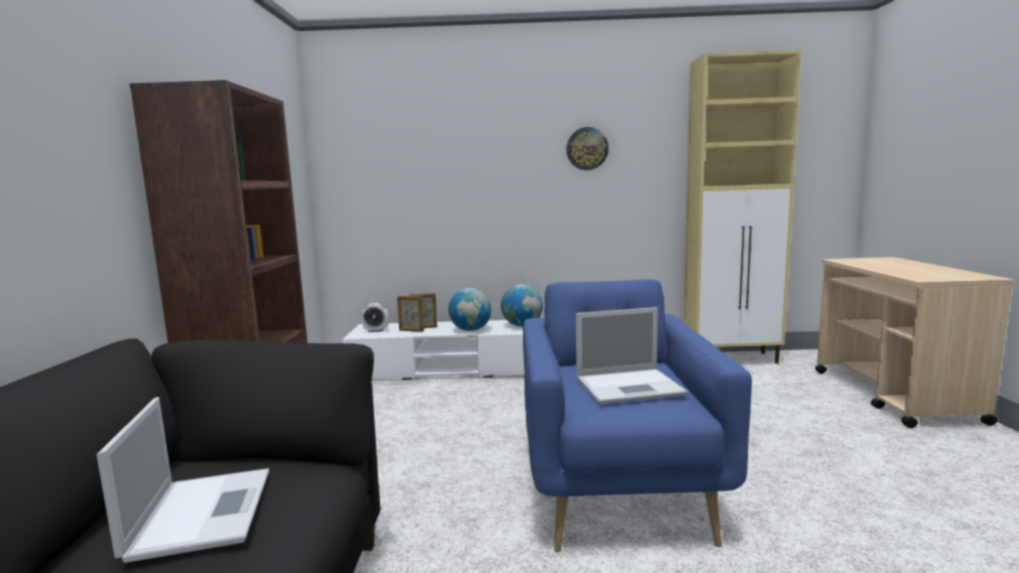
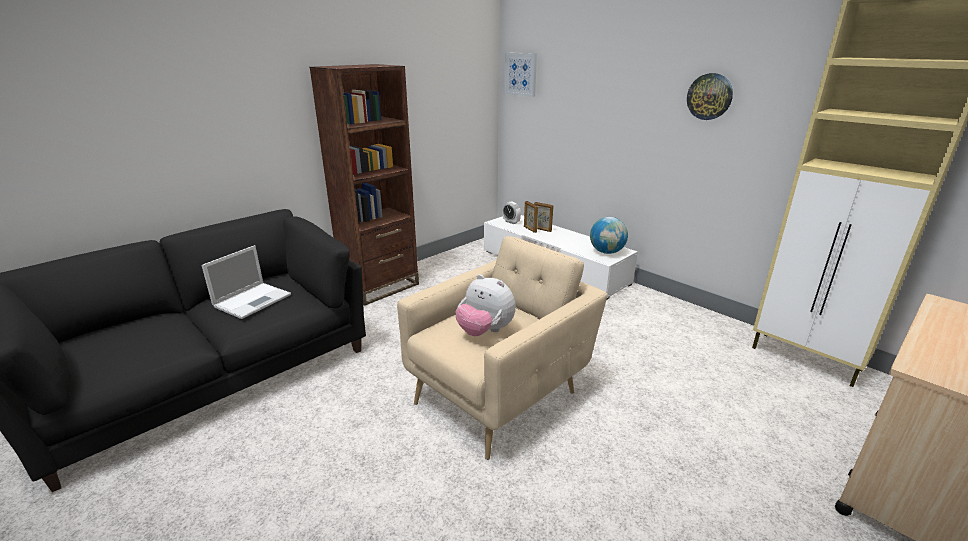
camera: 45 degrees right, 15 degrees up
(347, 147) = (521, 74): none -> picture
(471, 330) = (565, 243): globe -> none
(617, 486) = (501, 394): blue armchair -> beige armchair
(631, 386) = (485, 331): laptop -> plush toy

